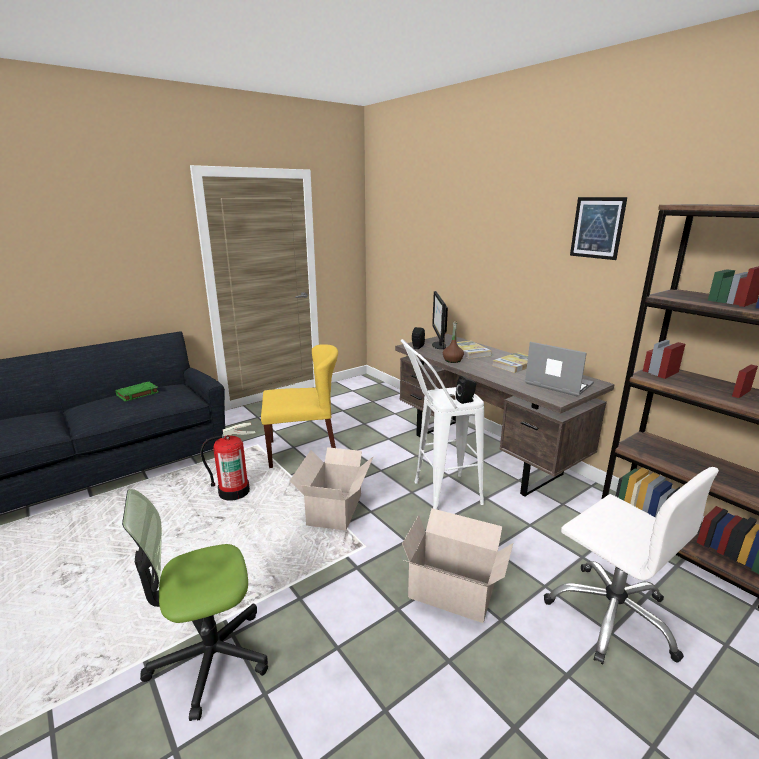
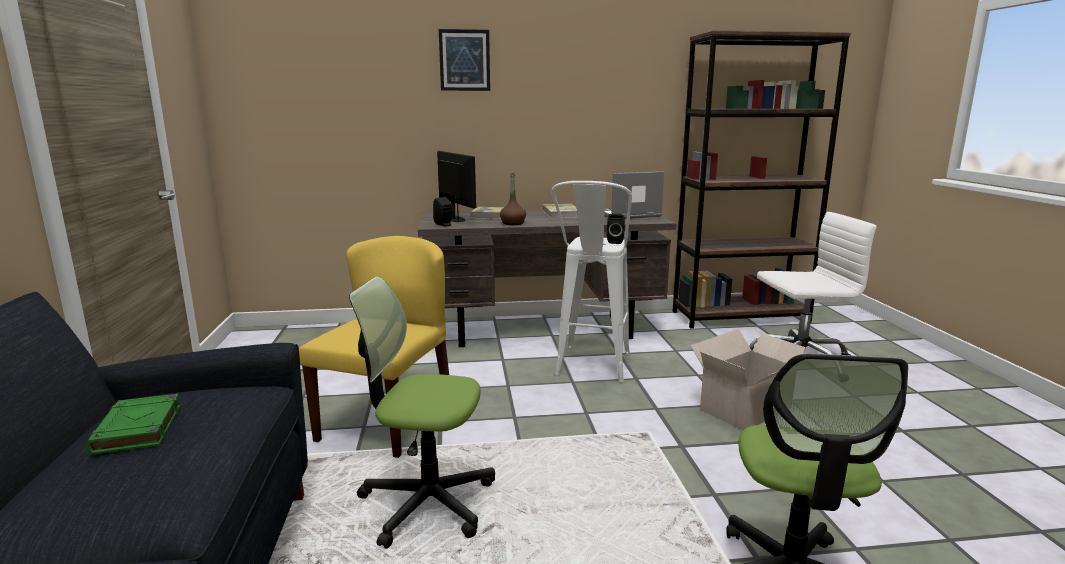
camera: 60 degrees left, 5 degrees down
(234, 491) = (427, 502): fire extinguisher -> office chair
(336, 508) = (559, 431): cardboard box -> none
(438, 345) = (455, 219): monitor -> monitor turned 150 degrees counterclockwise
(597, 228) = (607, 60): picture -> picture (464, 60)

